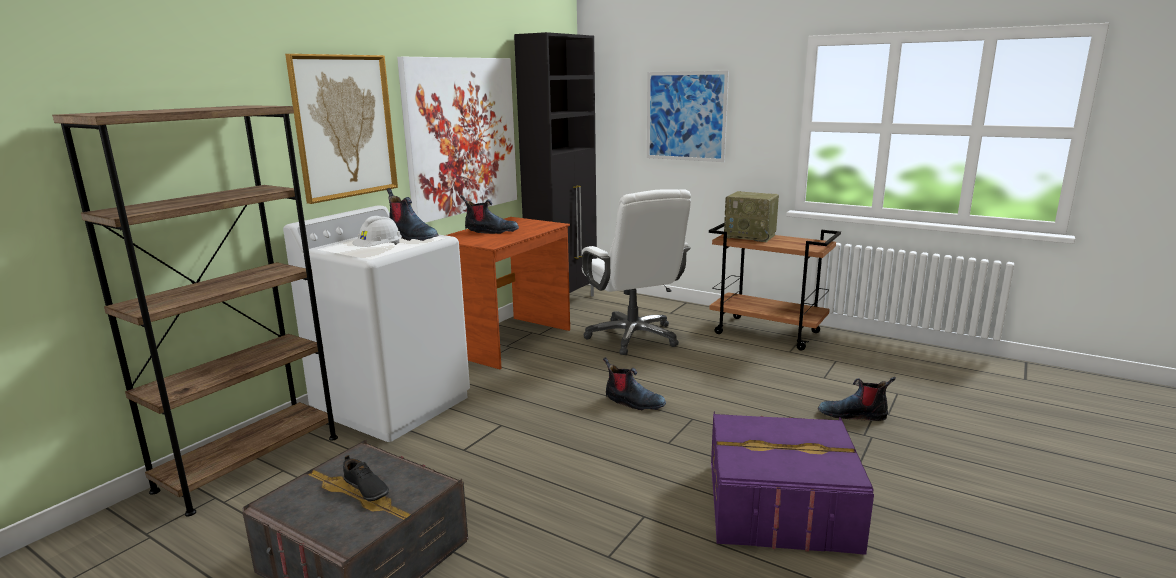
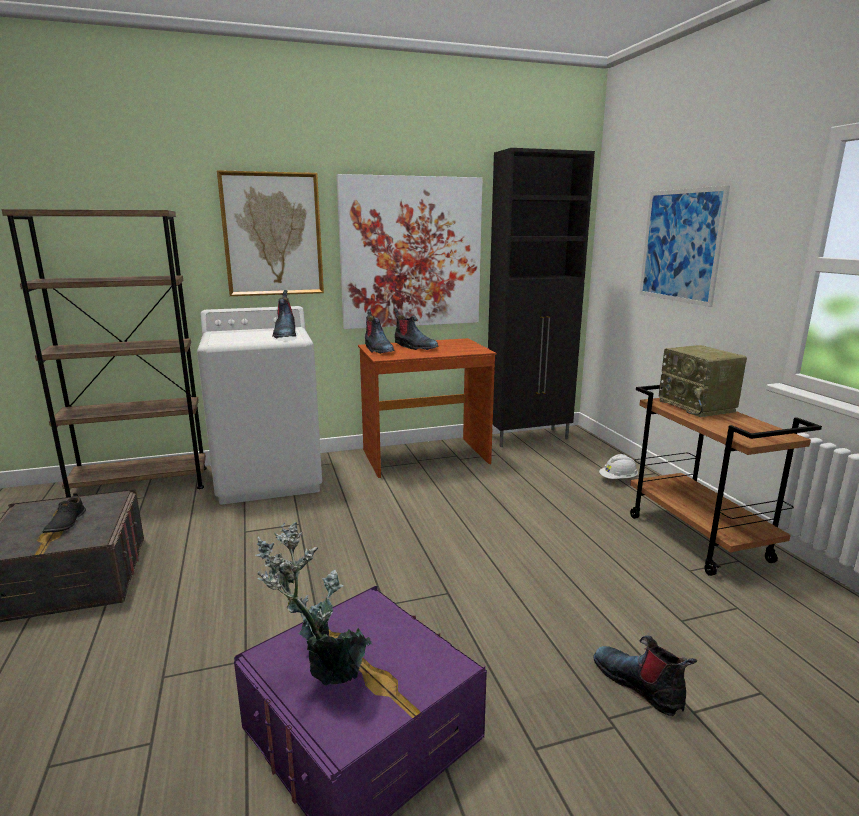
camera: 40 degrees right, 0 degrees up
(379, 250) = (234, 339): white hard hat -> white hard hat (618, 479)
(633, 337) = (536, 490): white office chair -> none
(633, 402) = (425, 551): boot -> boot (378, 349)
(781, 460) = (323, 673): none -> potted plant

